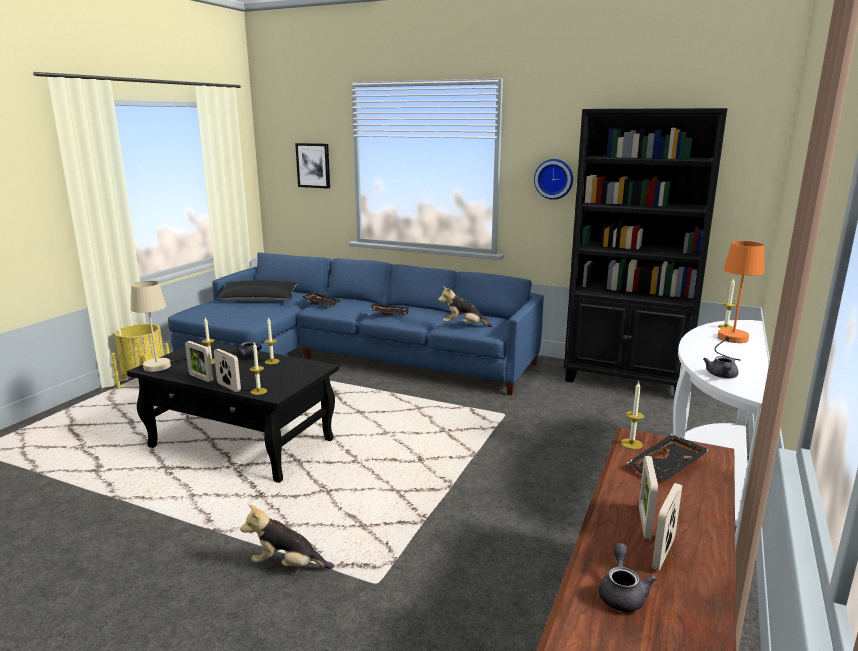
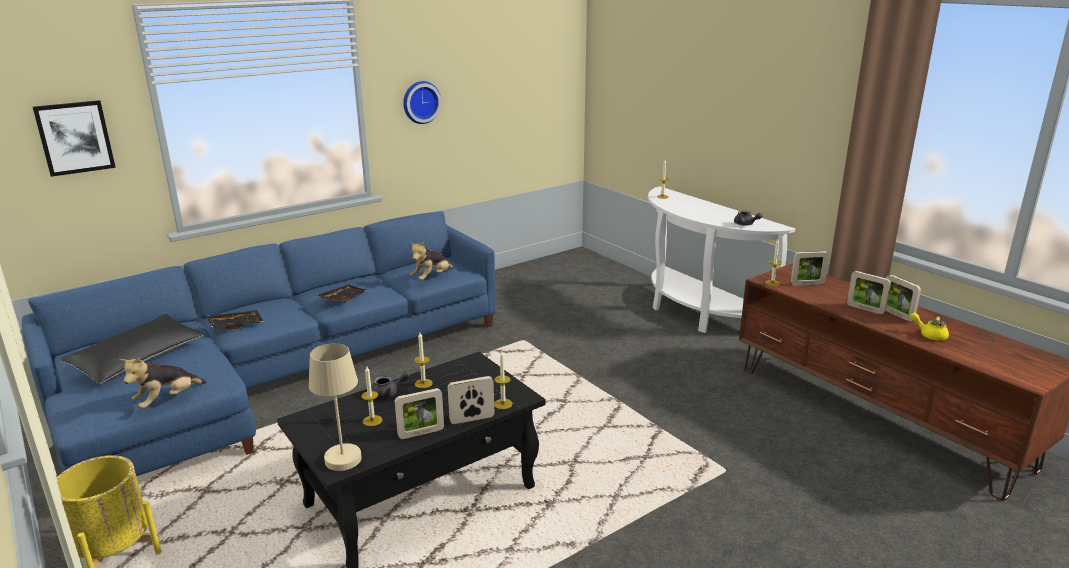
camera: 60 degrees left, 5 degrees up
(288, 565) = (675, 509): plush toy -> plush toy (167, 400)
(622, 593) = (929, 335): grey teapot -> yellow teapot
(627, 381) = (525, 276): black bookcase -> none
(668, 467) = (807, 284): black tray -> picture frame
(731, 341) = (689, 204): orange table lamp -> none

